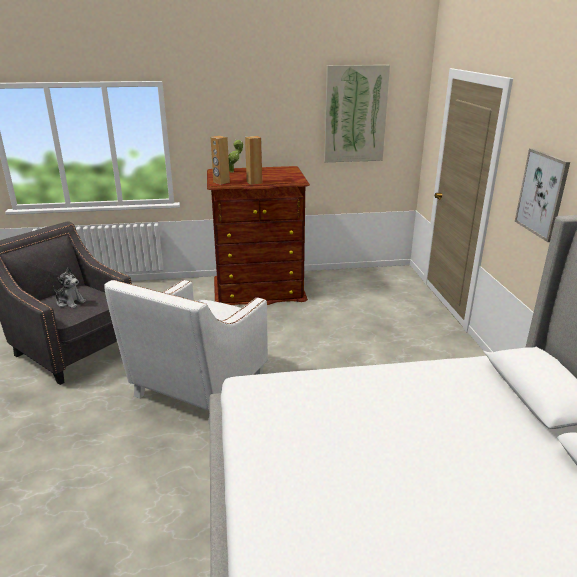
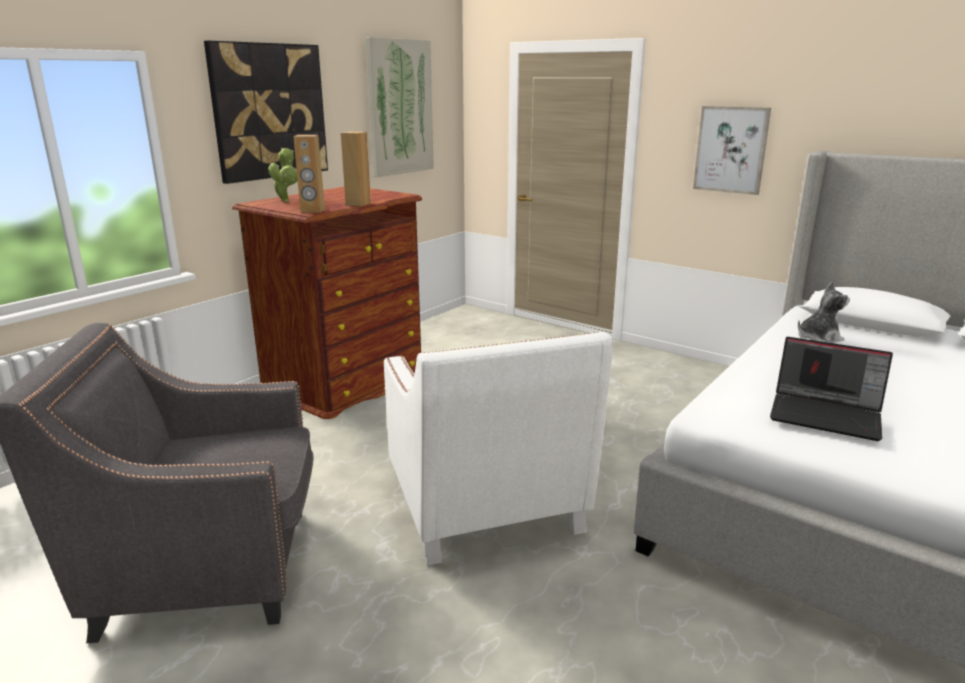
camera: 45 degrees left, 5 degrees down
(70, 302) = (222, 462): plush toy -> plush toy (818, 339)
(241, 115) = (269, 111): none -> picture
(297, 422) = (827, 415): none -> laptop

